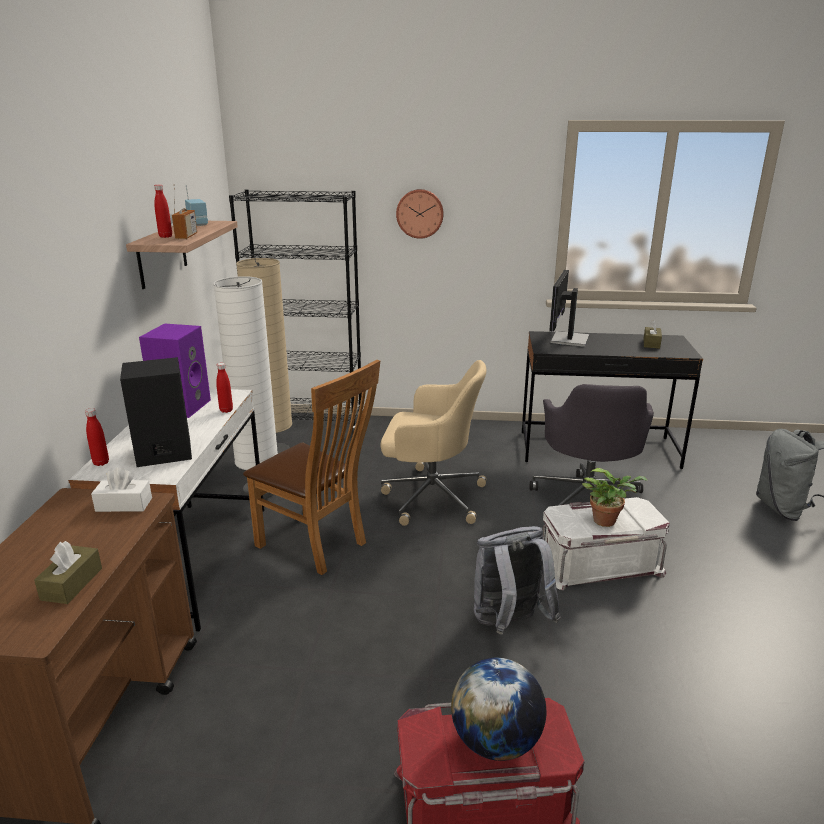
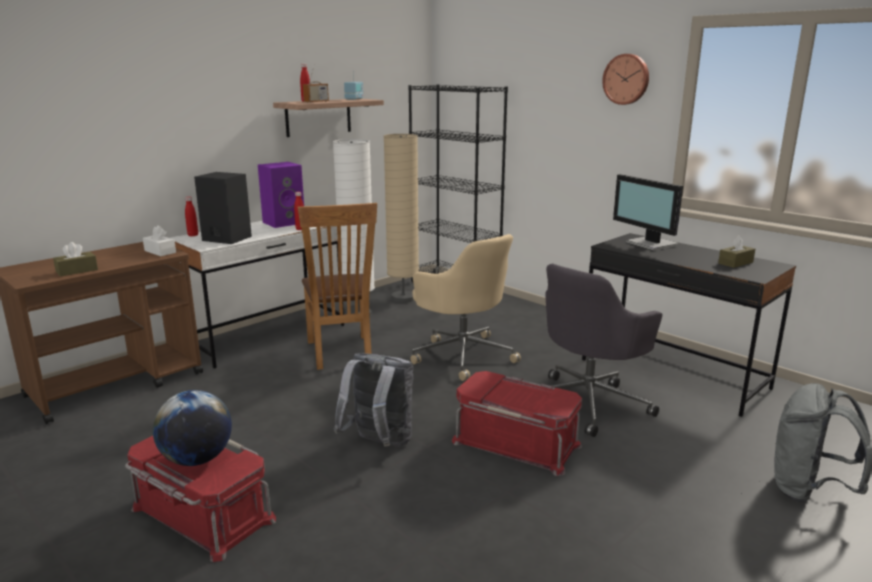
camera: 40 degrees right, 5 degrees down
(420, 213) = (557, 109): wall clock -> wall clock (626, 79)
(567, 339) = (651, 244): monitor -> monitor turned 90 degrees counterclockwise
(599, 562) = (517, 442): white storage box -> red storage box
(607, 520) = (517, 396): potted plant -> none

